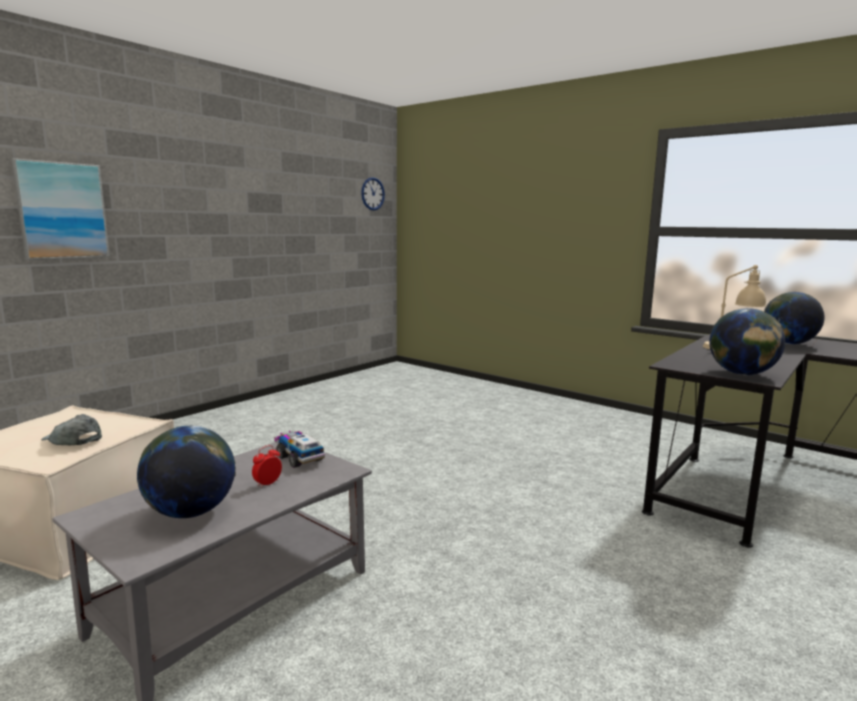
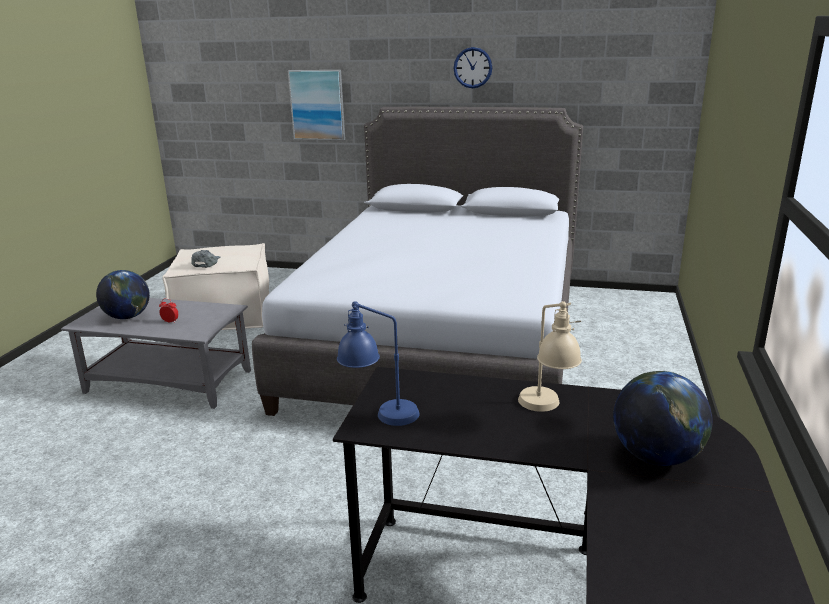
camera: 65 degrees right, 10 degrees up
(299, 458) = (212, 317): toy truck -> none
(364, 431) = (442, 340): none -> grey bed
(372, 194) = (654, 75): wall clock -> wall clock (473, 67)
(741, 374) = (379, 416): globe -> blue table lamp

